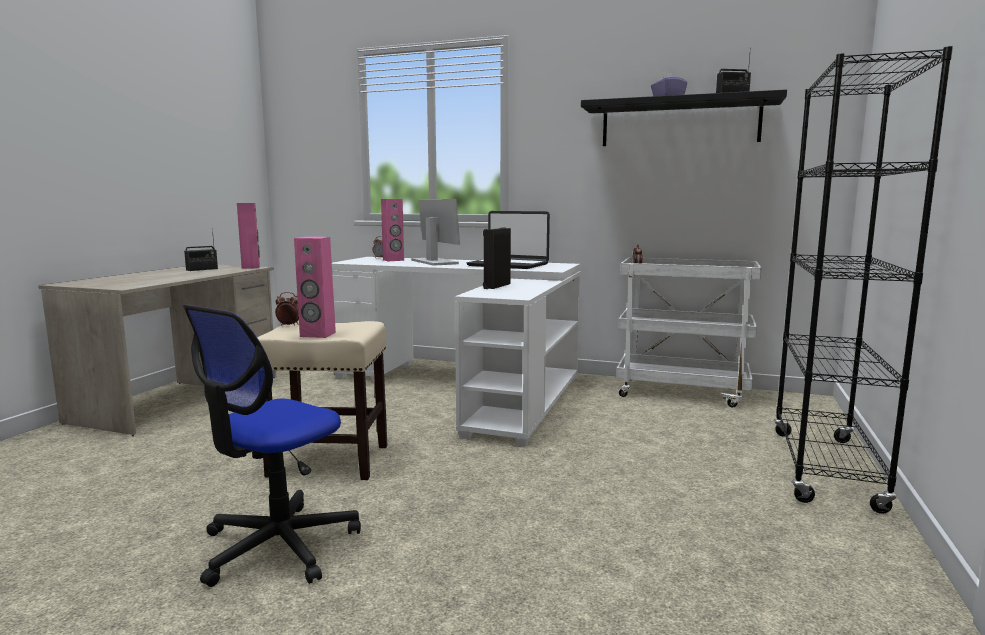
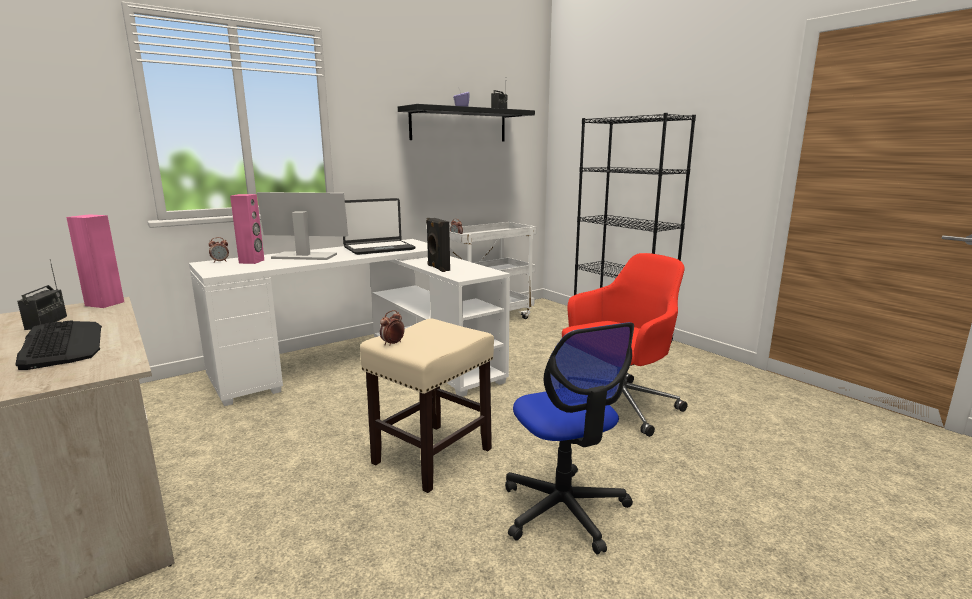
camera: 55 degrees left, 5 degrees up
(162, 276) = (62, 344): none -> keyboard
(317, 334) = (451, 341): pink speaker -> none
(565, 520) = (616, 405): none -> red office chair

